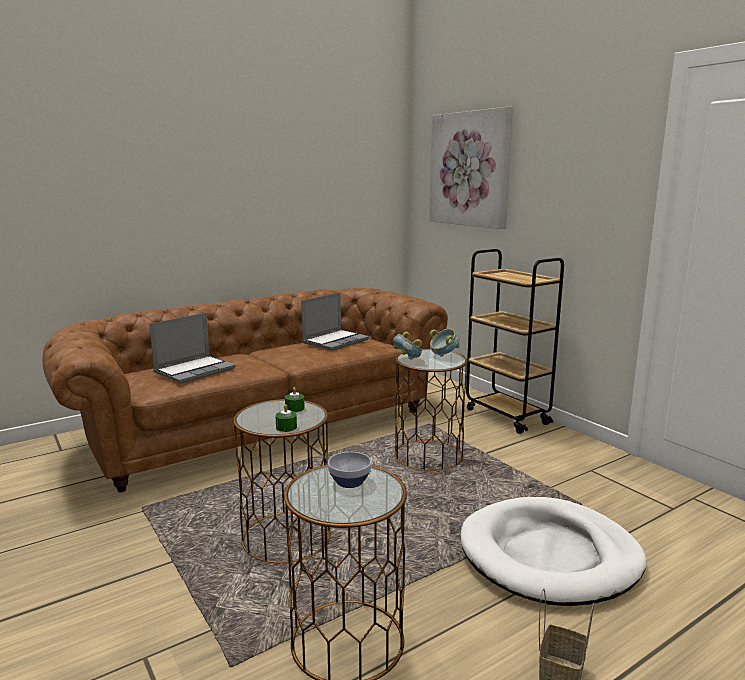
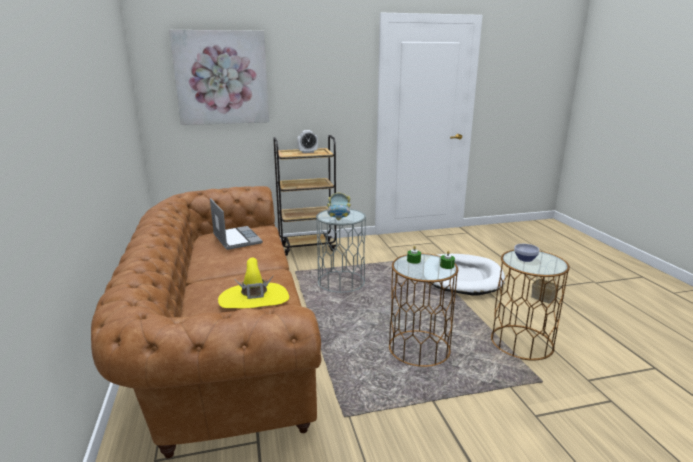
camera: 70 degrees left, 5 degrees up
(195, 370) = (254, 300): laptop -> yellow hat
(429, 455) = (341, 282): brown side table -> grey side table
(524, 277) = (307, 152): none -> alarm clock

